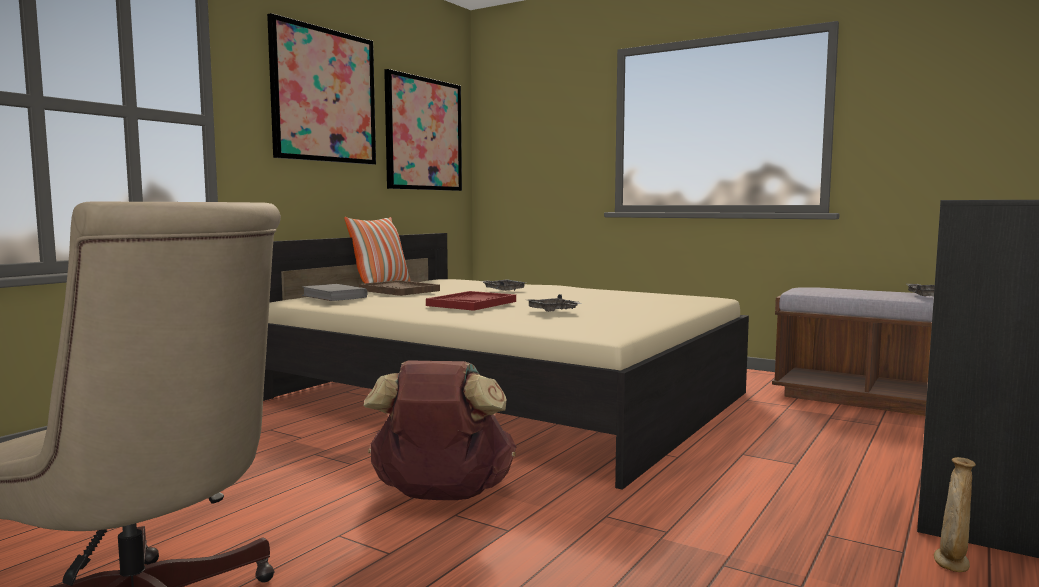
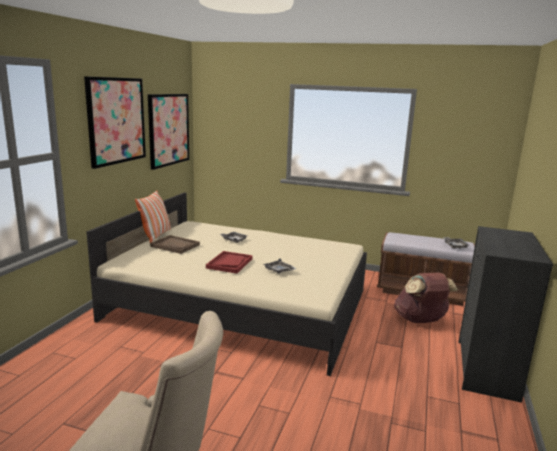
camera: 15 degrees left, 10 degrees up
(334, 296) = (142, 258): grey book -> none
(441, 496) = (245, 392): brown backpack -> brown backpack (420, 320)
(951, 562) = (478, 407): beige vase -> none

